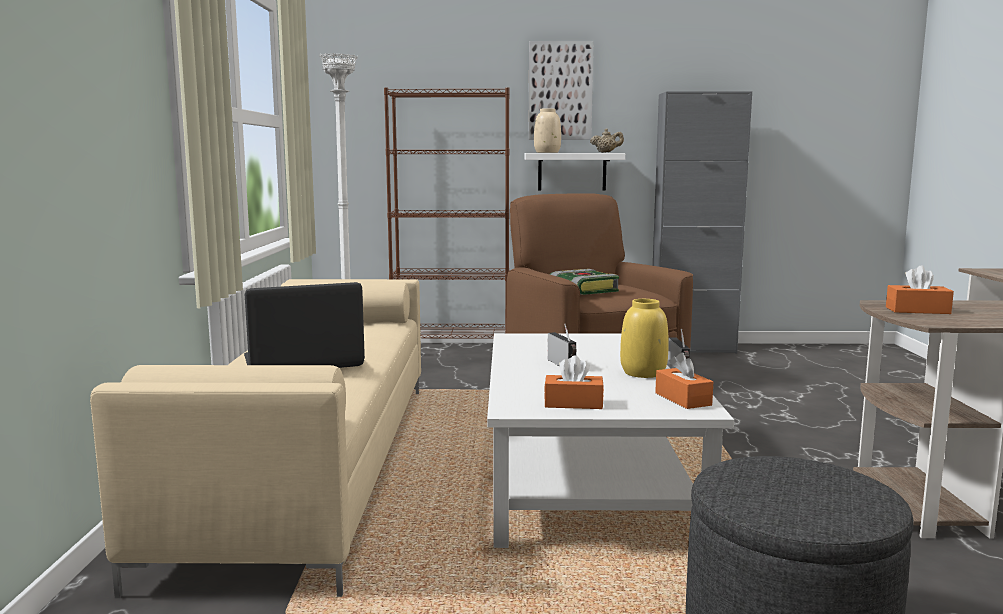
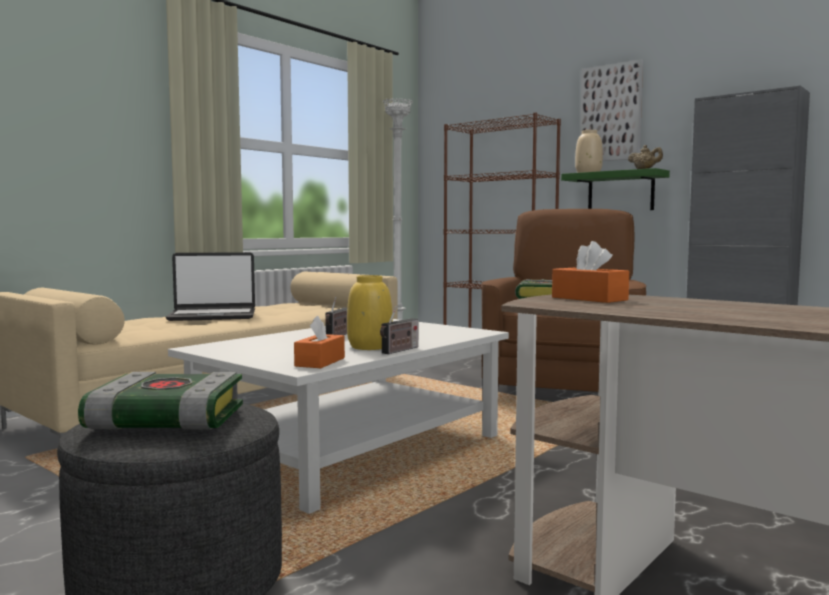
camera: 40 degrees right, 5 degrees down
(303, 363) = (212, 316): laptop -> laptop turned 150 degrees clockwise
(572, 171) = (620, 192): white shelf -> green shelf
(573, 403) = (243, 351): orange tissue box -> none
(801, 489) = (164, 420): none -> book

